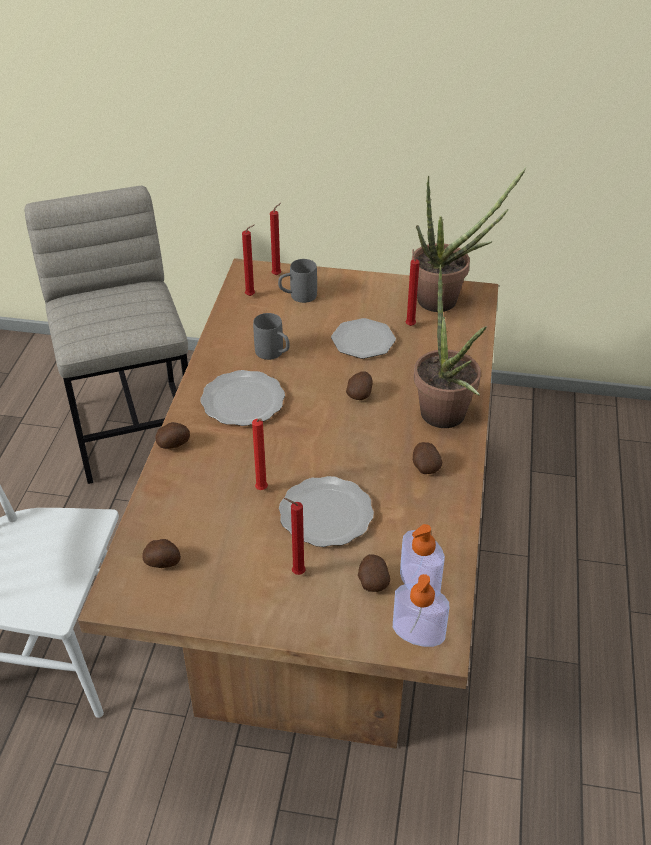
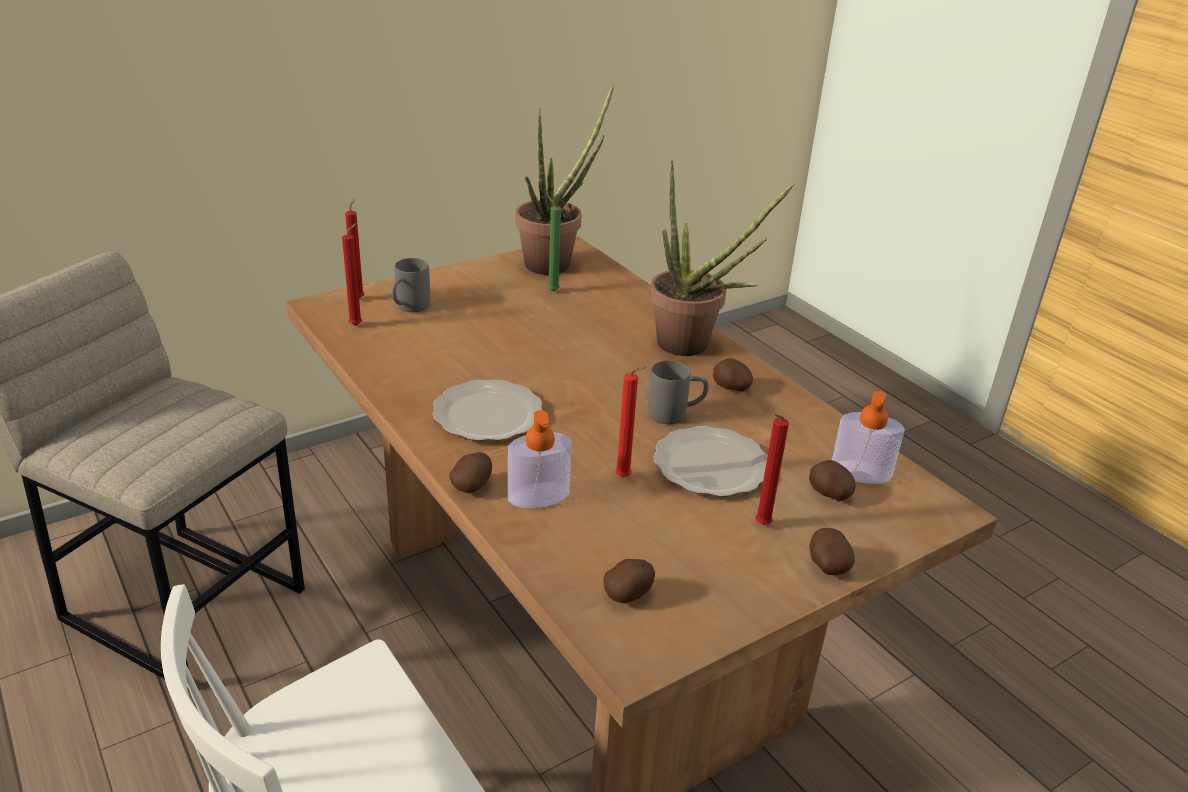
camera: 45 degrees left, 10 degrees down
(274, 354) = (458, 363): grey mug -> grey mug (676, 414)
(360, 394) = (591, 360): potato -> potato (826, 565)
(362, 340) = (528, 318): plate -> none
(410, 324) = (551, 290): red candle -> green candle
(418, 631) = (918, 509): soap dispenser -> soap dispenser (538, 495)

